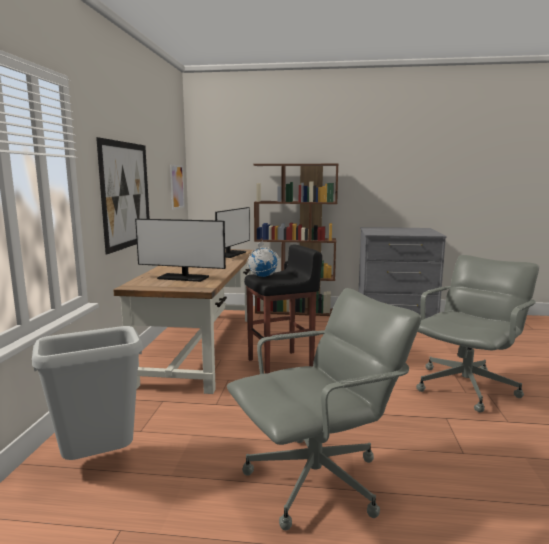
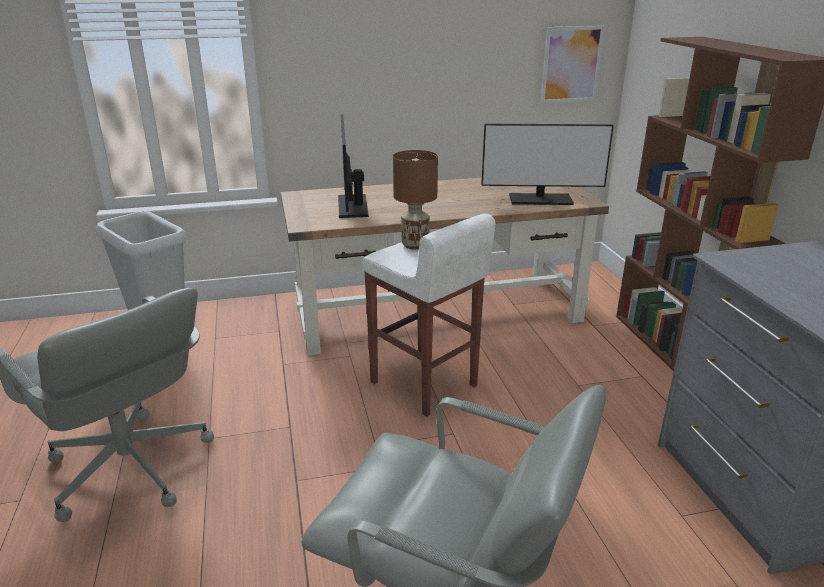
camera: 70 degrees right, 15 degrees up
(126, 195) = (380, 78): picture -> none
(262, 276) = (415, 245): globe -> brown table lamp
(281, 364) = (424, 385): black stool -> white stool

